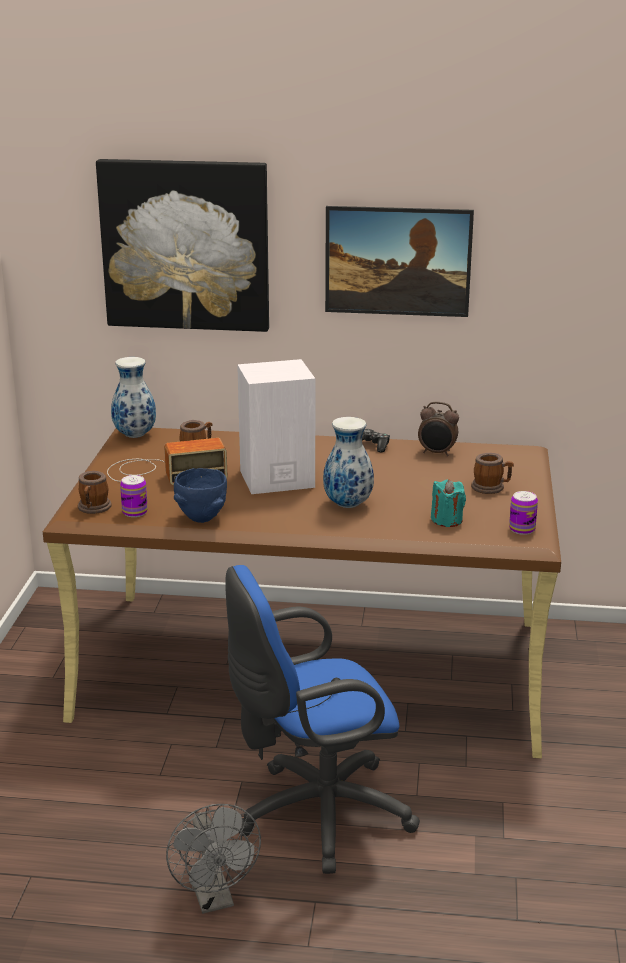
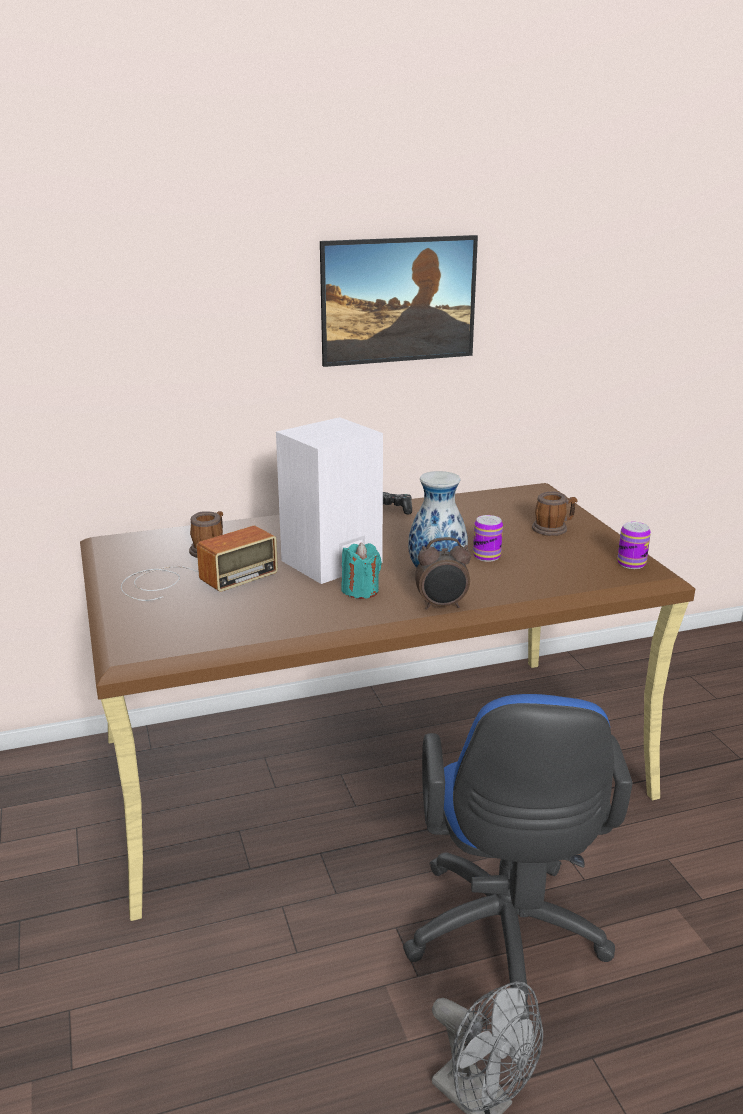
camera: 25 degrees left, 0 degrees up
(93, 508) = (147, 640): mug -> none
(135, 512) = (204, 634): can -> can (486, 556)
(136, 435) = (119, 544): vase -> none
(185, 245) = (154, 302): picture -> none
(201, 519) = (293, 624): blue bowl -> none
(315, 815) = (505, 941): blue office chair -> blue office chair turned 45 degrees counterclockwise
(437, 453) = (463, 505): alarm clock -> alarm clock (442, 606)
(447, 520) = (552, 569): turquoise candle -> turquoise candle (360, 591)

